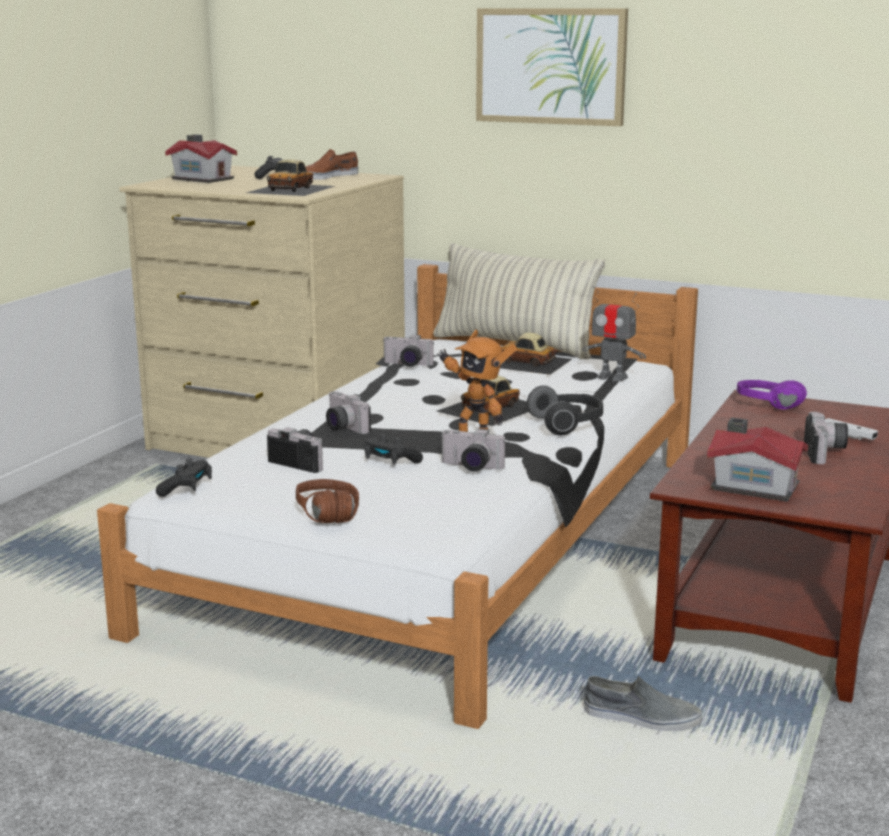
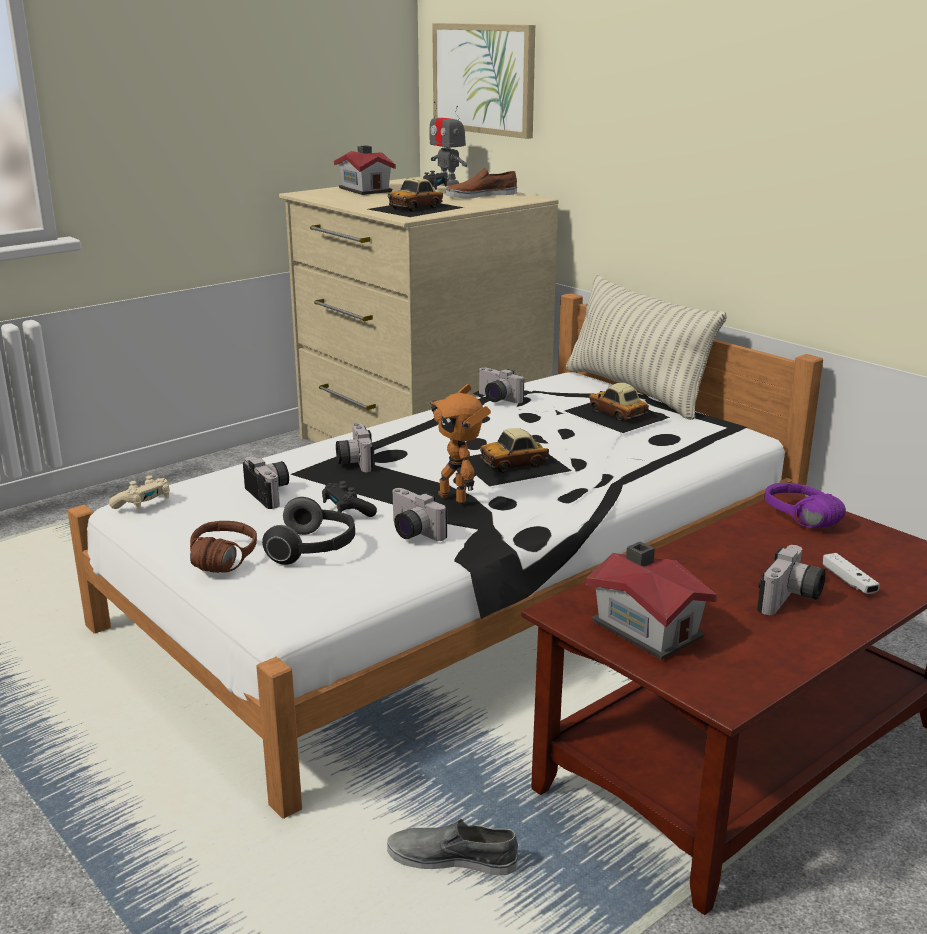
camera: 25 degrees right, 5 degrees up
(186, 489) = (144, 504): black game controller -> beige game controller
(551, 66) = (698, 89): picture -> picture (484, 79)
(567, 424) = (567, 499): headphones -> headphones (314, 549)
(612, 377) = (690, 446): toy robot -> toy robot (447, 184)
(641, 718) = (452, 858): grey shoe -> grey shoe turned 150 degrees clockwise

